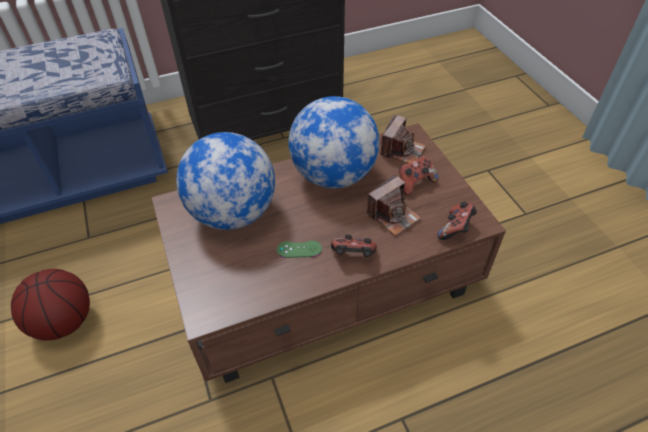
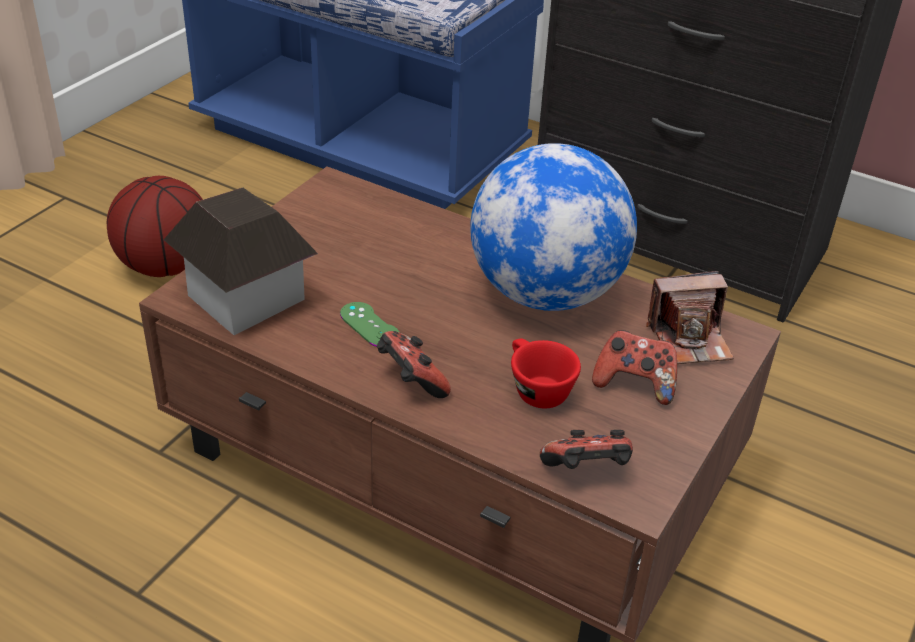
camera: 50 degrees right, 10 degrees down
(230, 288) = (246, 297): none -> toy house
(233, 213) = (370, 240): globe -> none
(393, 215) = (535, 389): camera -> red cup

